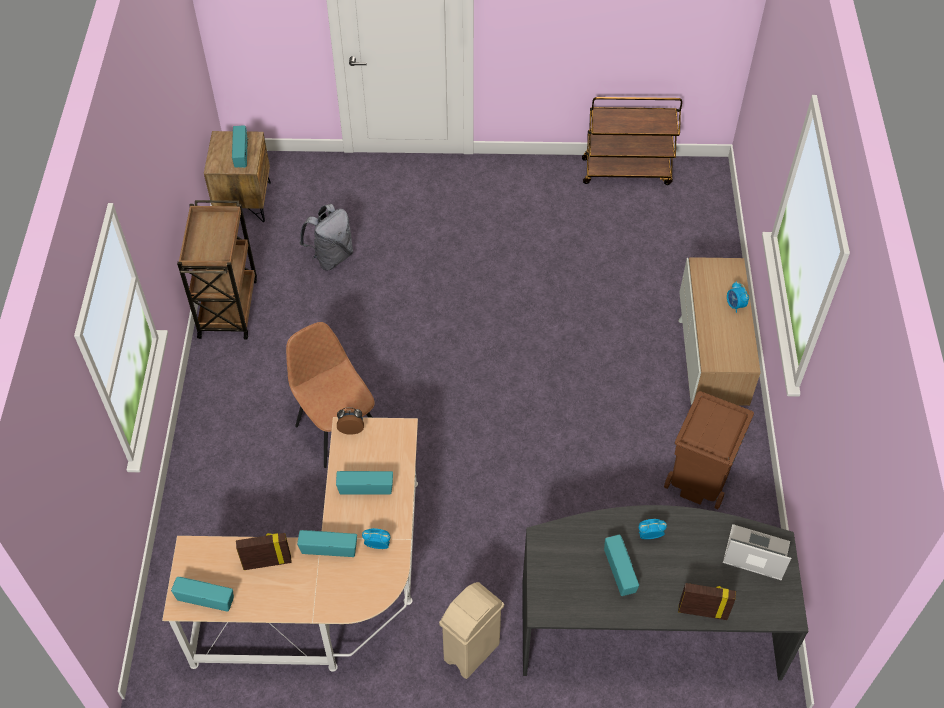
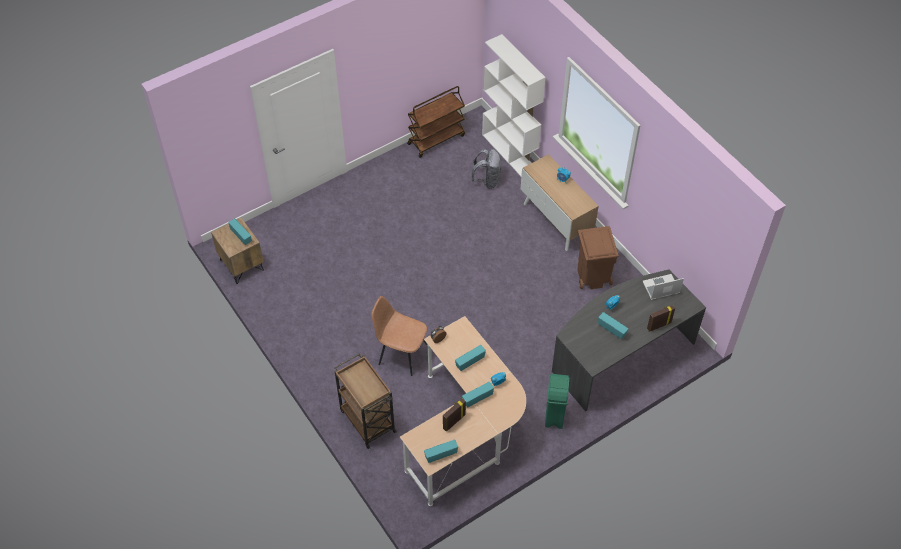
camera: 35 degrees left, 0 degrees up
(228, 306) = (286, 326): brown cart -> brown cart (367, 420)
(331, 257) = (319, 268): grey backpack -> grey backpack (487, 181)
(471, 652) = (554, 416): beige trash can -> green trash can
(717, 238) = (509, 152): none -> white bookcase

